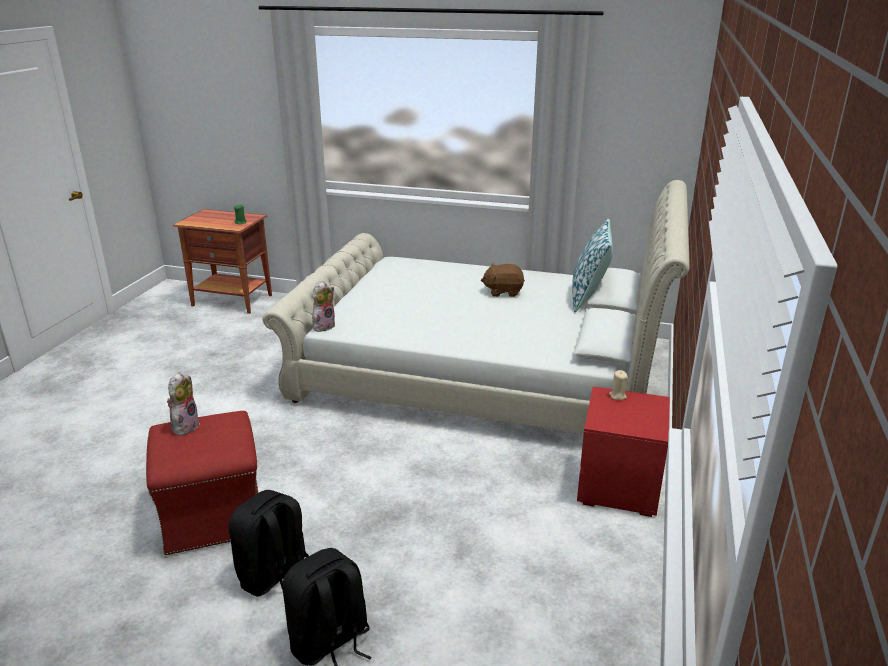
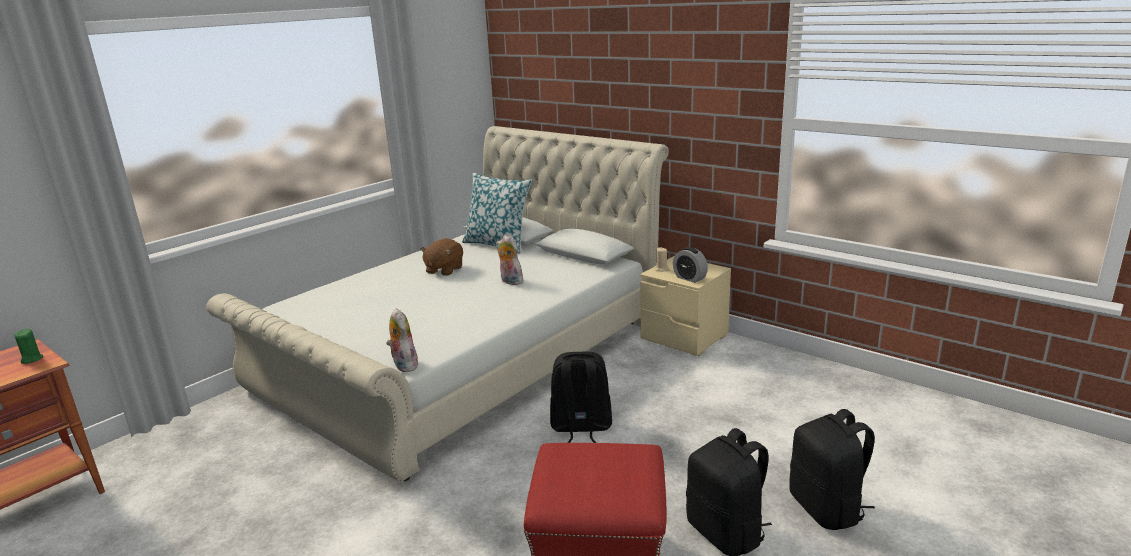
camera: 65 degrees left, 5 degrees down
(185, 426) = (560, 483): plush toy -> plush toy (510, 282)
(398, 460) = (580, 427): none -> black backpack
(607, 418) = (689, 278): none -> alarm clock
(620, 486) = (685, 337): red nightstand -> beige nightstand

